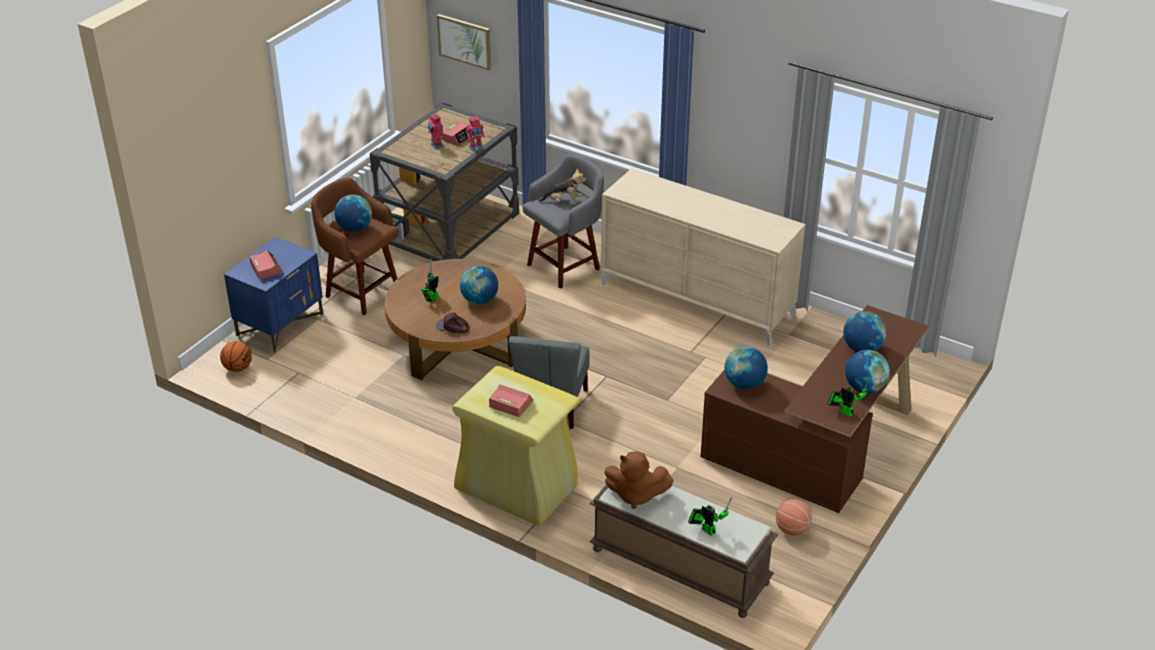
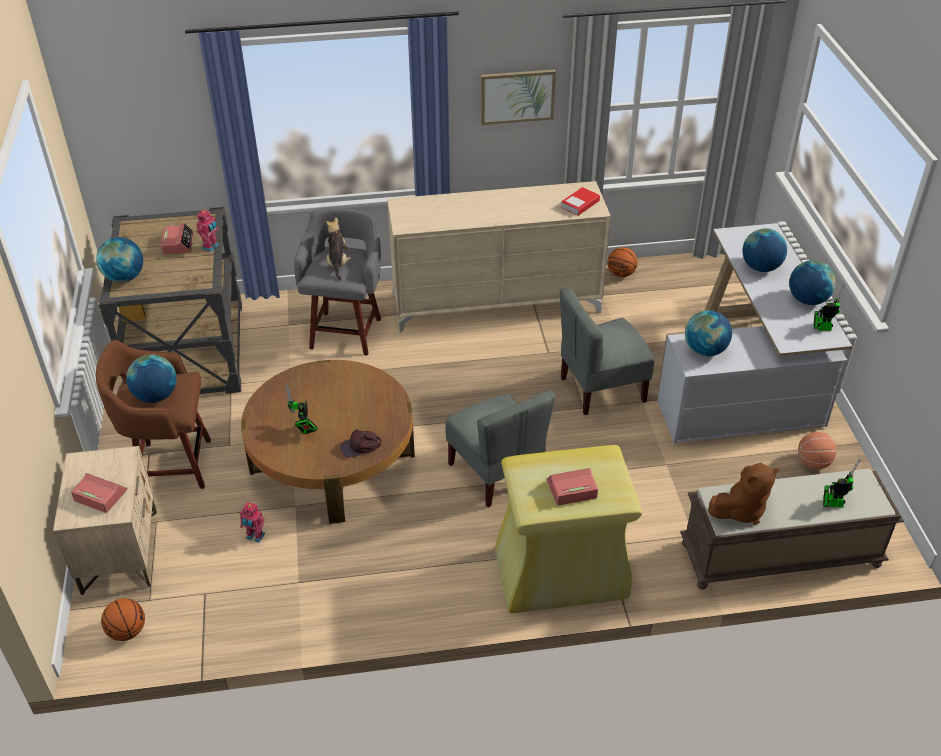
camera: 40 degrees left, 5 degrees up
(280, 324) = (120, 551): blue nightstand -> beige nightstand
(436, 145) = (164, 263): toy robot -> toy robot (255, 537)
(465, 41) = (125, 133): picture -> picture (517, 96)
(479, 300) = (353, 404): globe -> globe (124, 277)
(563, 202) = (338, 263): plush toy -> plush toy turned 60 degrees counterclockwise
(697, 395) = (601, 389): none -> grey chair
(767, 234) = (580, 204): none -> book
(819, 449) = (745, 380): brown desk -> white desk
(825, 327) = (621, 274): none -> basketball

